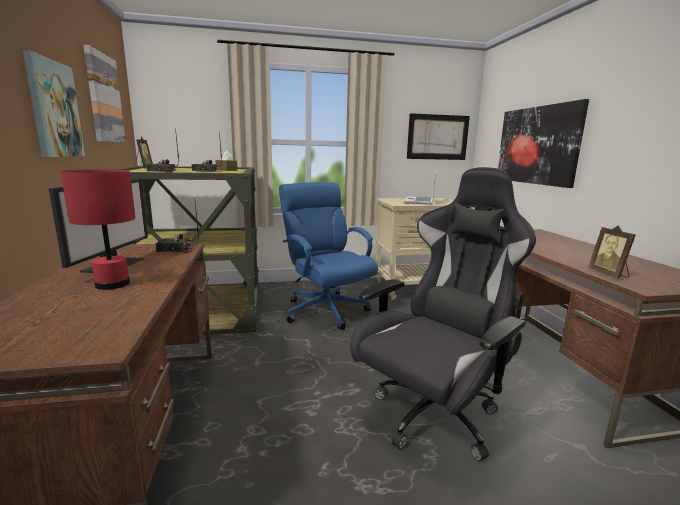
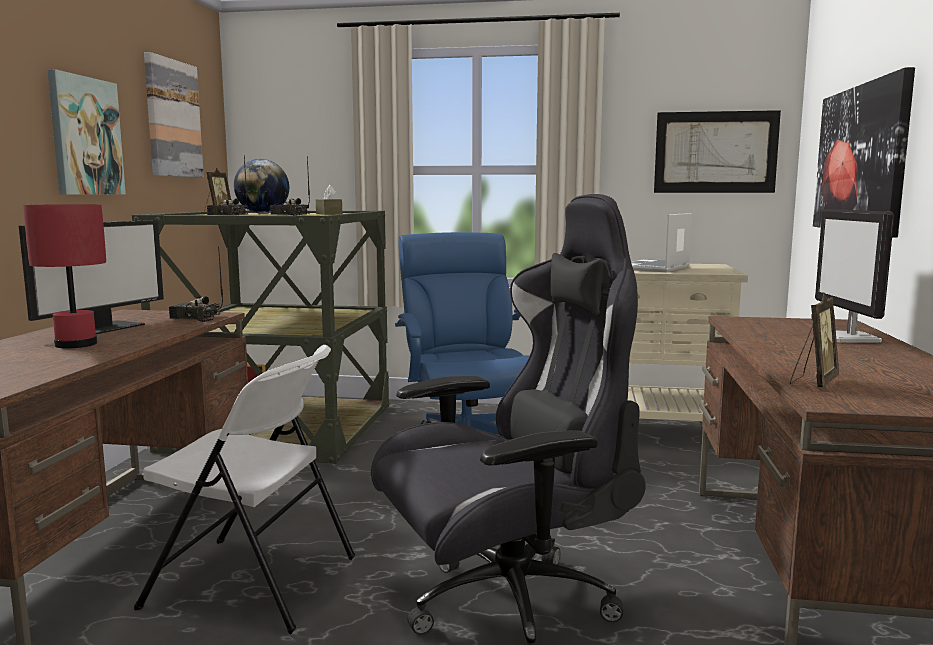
camera: 20 degrees right, 5 degrees down
(177, 169) = (263, 213): none -> globe
(266, 433) = (252, 582): none -> white chair
(563, 242) = (849, 338): none -> monitor
(609, 274) = (813, 382): picture frame -> picture frame turned 150 degrees counterclockwise

